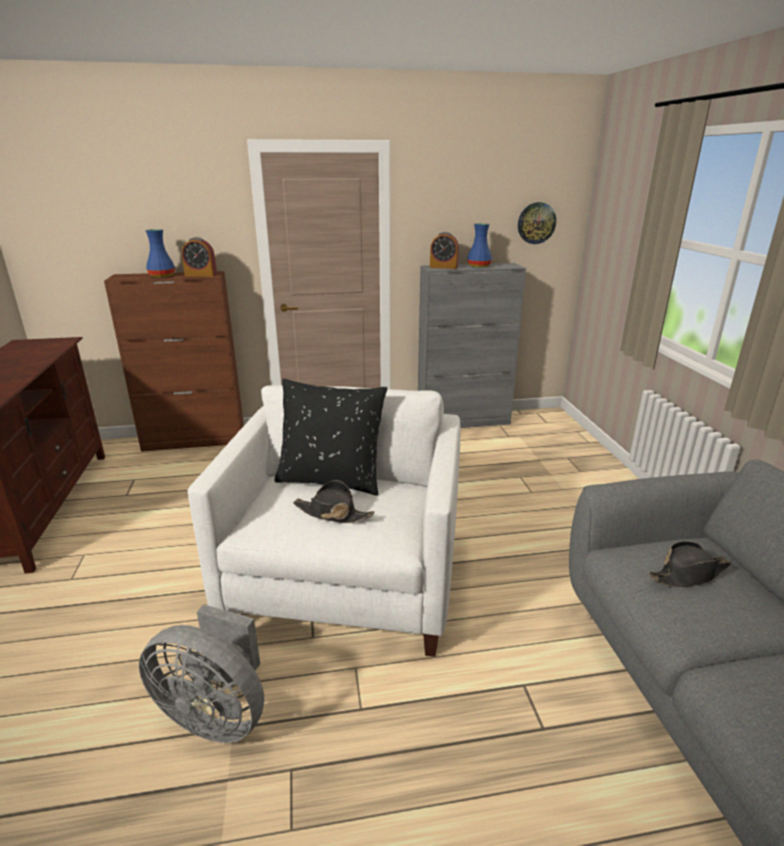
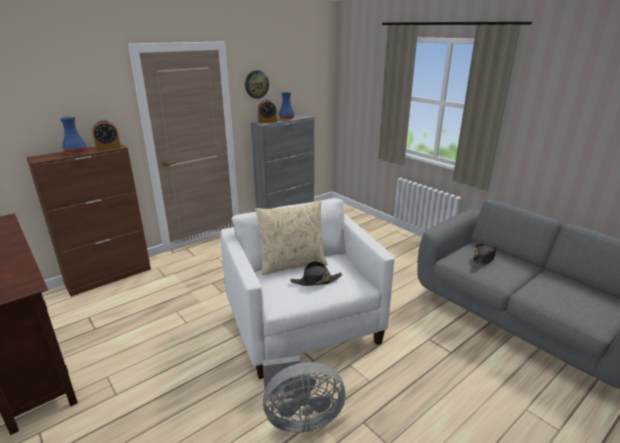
camera: 30 degrees left, 0 degrees up
(331, 479) = (292, 264): black pillow -> beige pillow
(536, 223) = (310, 88): wall clock -> wall clock (256, 84)

